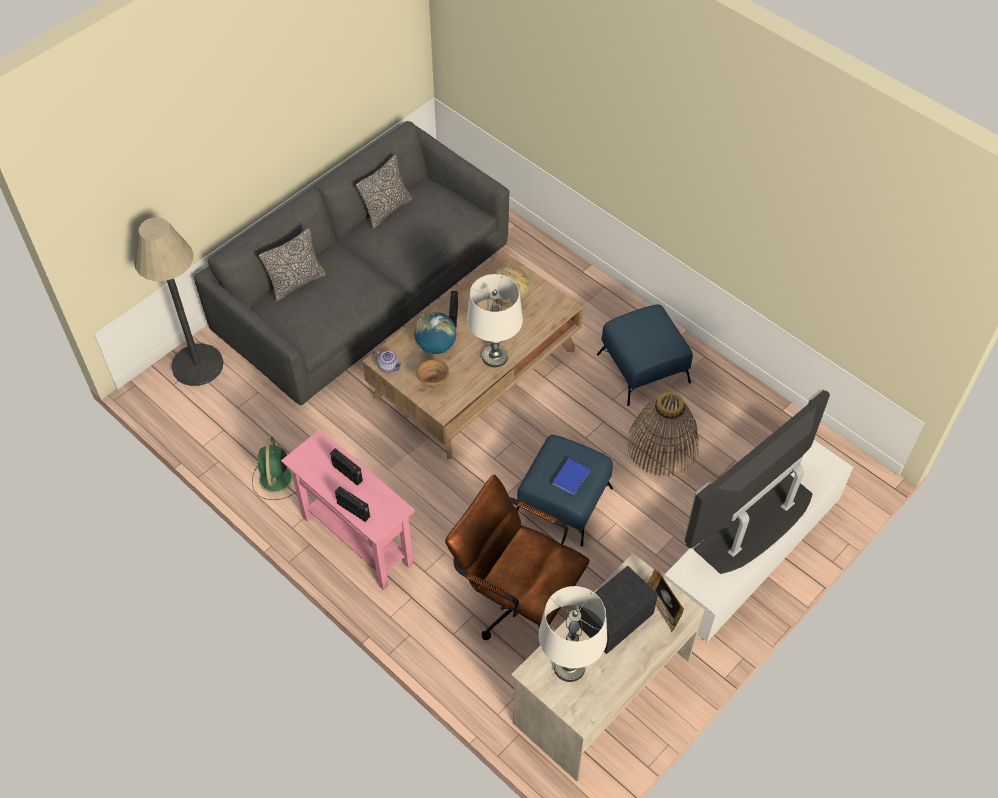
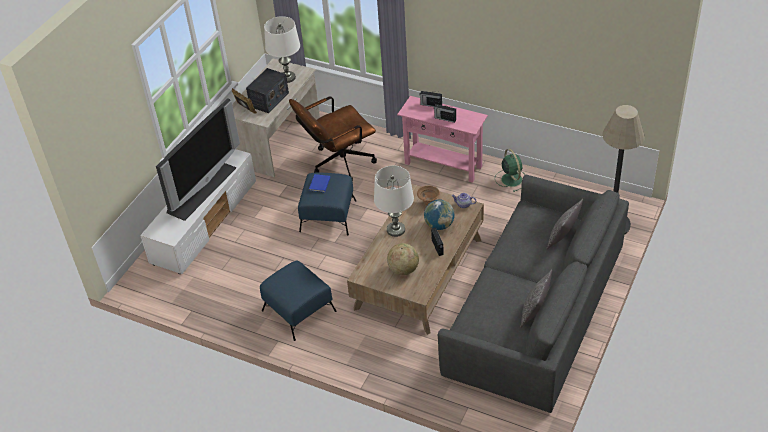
camera: 165 degrees right, 10 degrees down
(517, 600) = (337, 164): brown office chair -> brown office chair turned 135 degrees clockwise
(662, 446) = (272, 264): basket -> none

